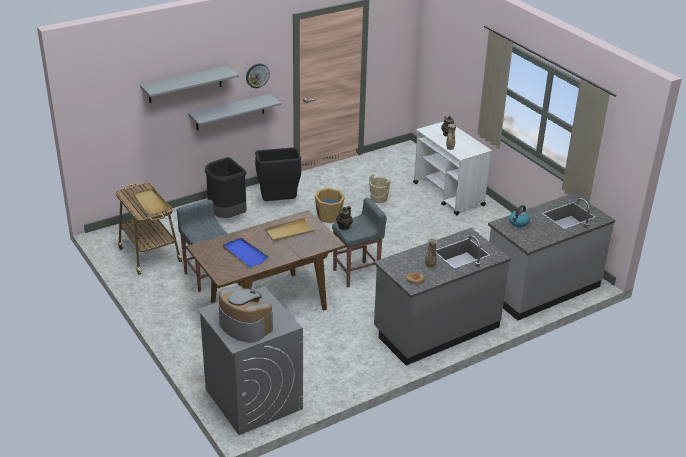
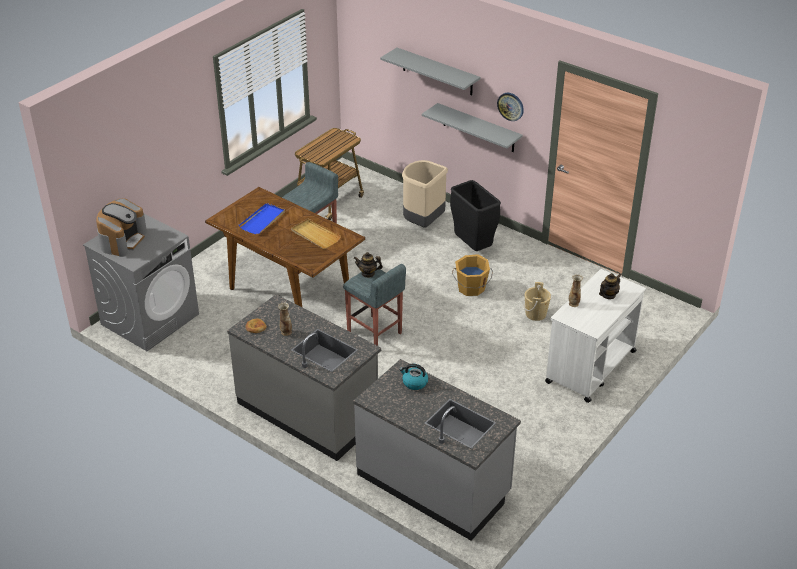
camera: 70 degrees right, 5 degrees up
(150, 202) = (326, 150): beige tray -> none
(227, 216) = (422, 223): black trash can -> beige trash can

